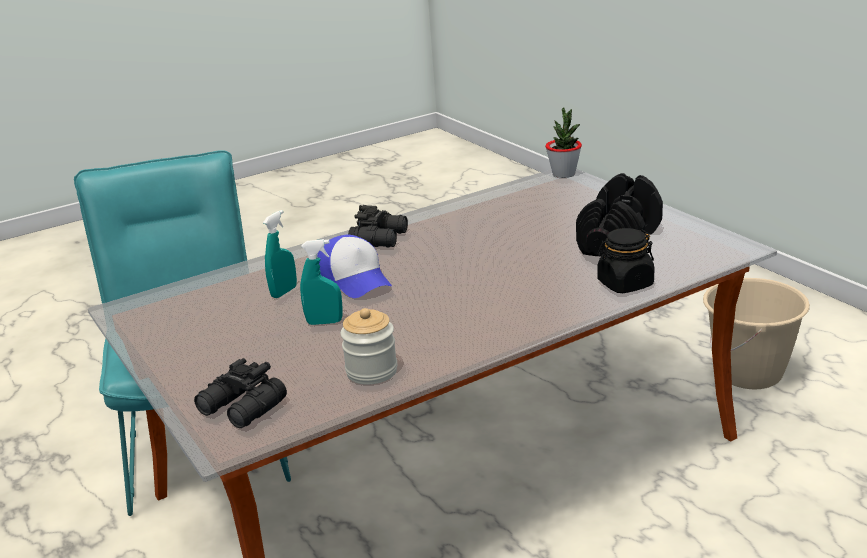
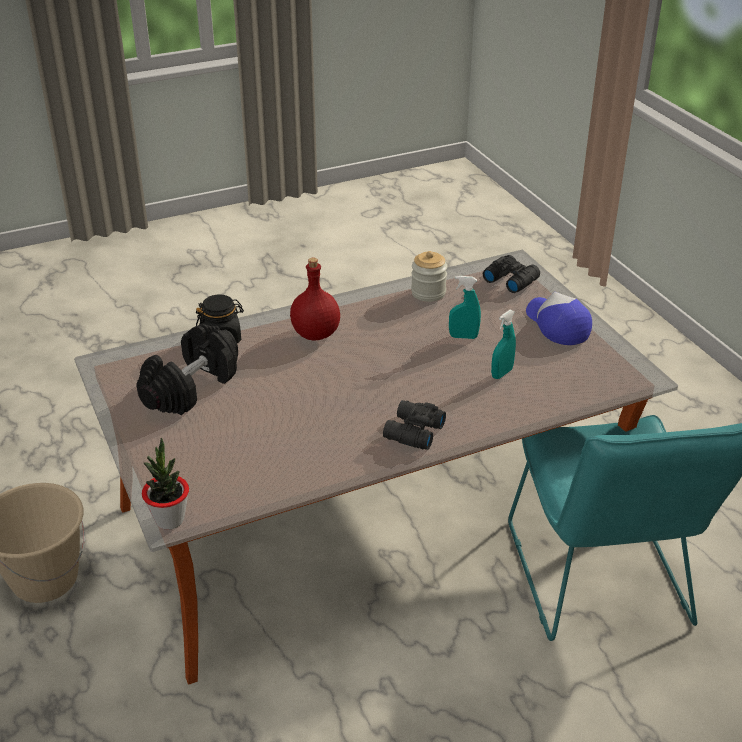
camera: 175 degrees left, 10 degrees up
(355, 279) = (439, 379): cap -> cap (557, 325)
(512, 303) = (315, 333): none -> red bottle

